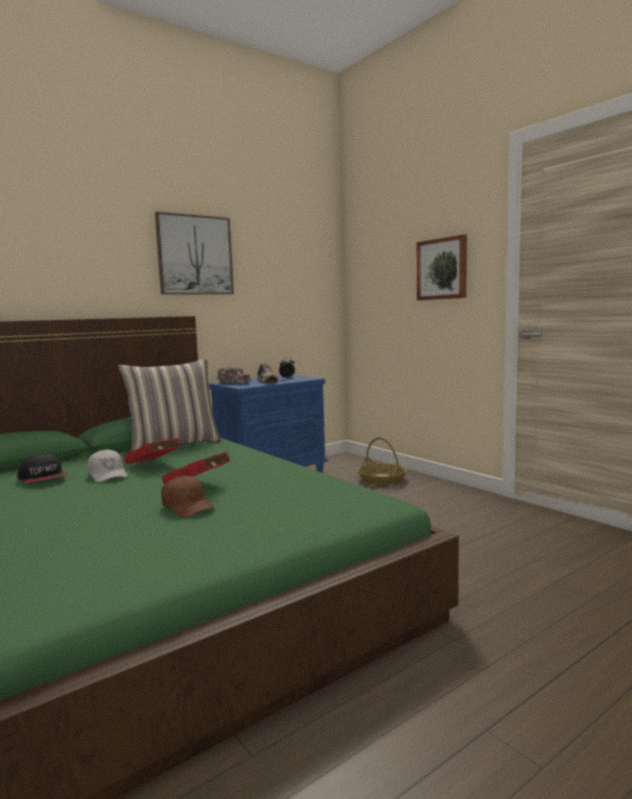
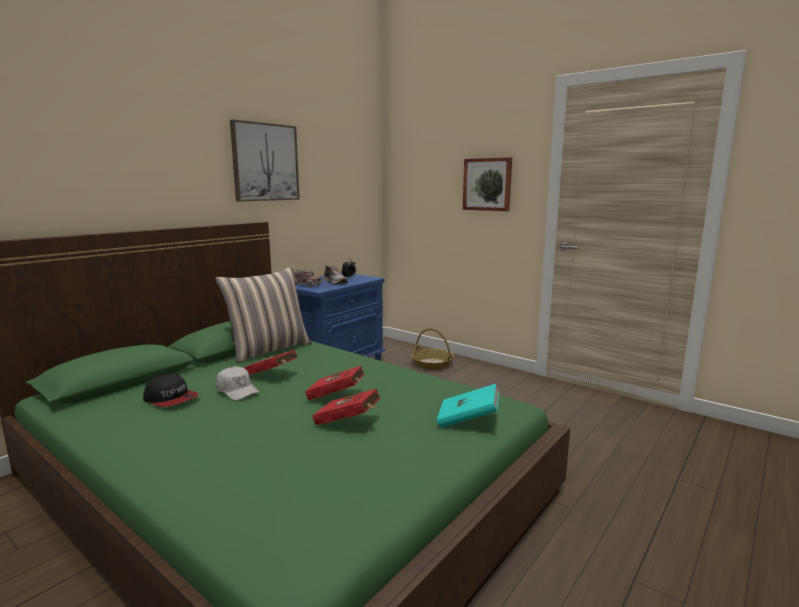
camera: 15 degrees left, 5 degrees up
(187, 507) = (349, 423): brown cap -> red book
(317, 512) = (468, 420): none -> turquoise book

